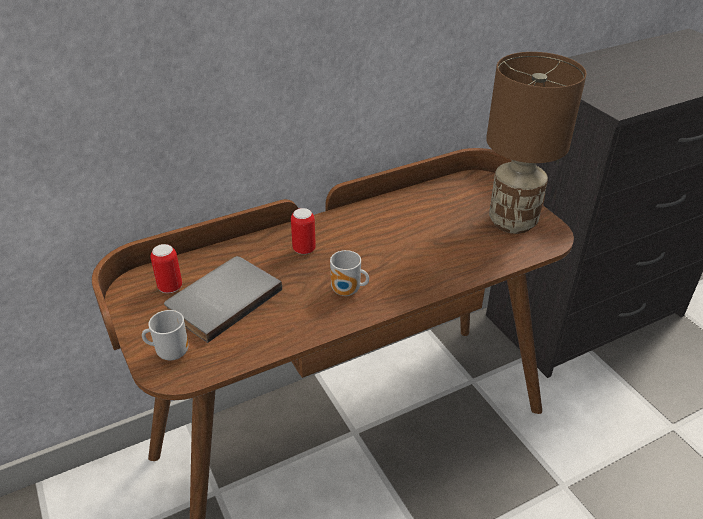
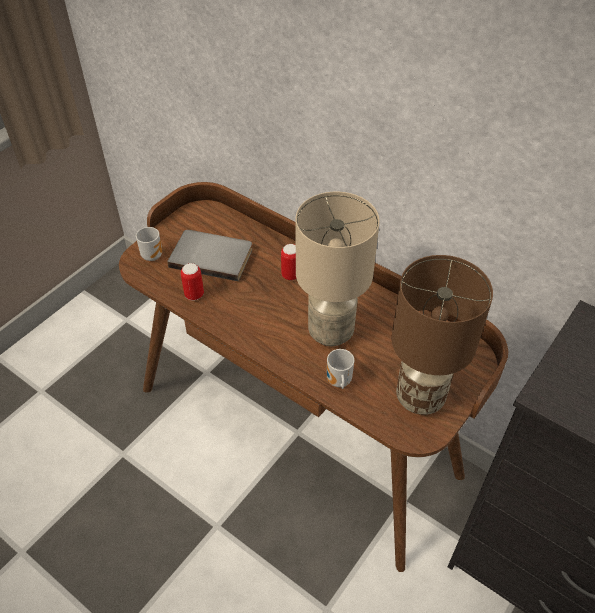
camera: 65 degrees right, 10 degrees up
(170, 287) = (210, 227): can -> can (194, 294)
(347, 292) = (256, 317): mug -> mug (338, 382)
(402, 248) = (330, 331): none -> beige table lamp

